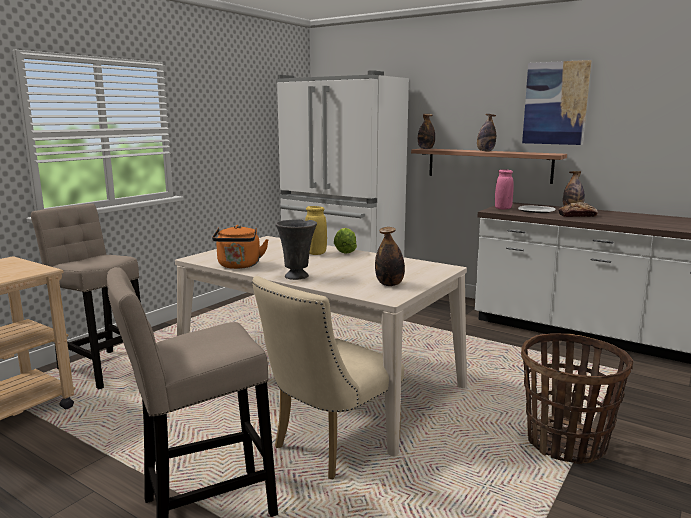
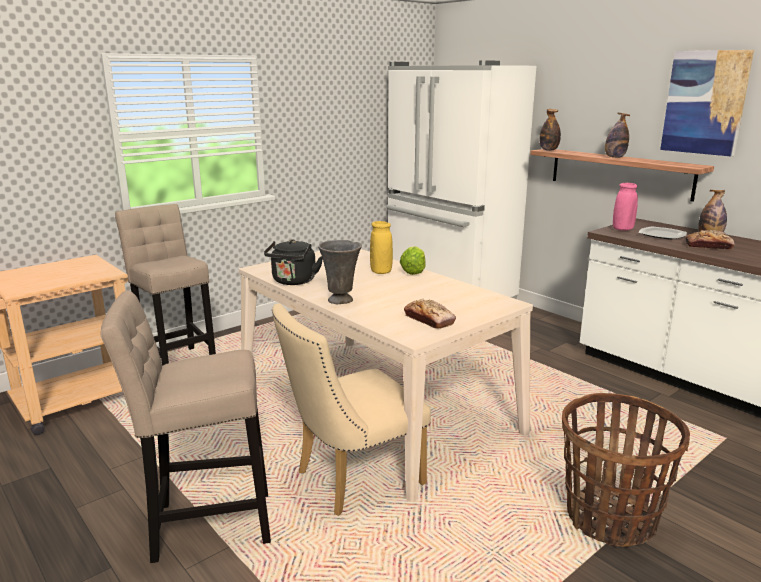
camera: 15 degrees right, 5 degrees up
(239, 266) = (293, 282): orange kettle -> black kettle
(389, 284) = (429, 320): bottle -> bread

